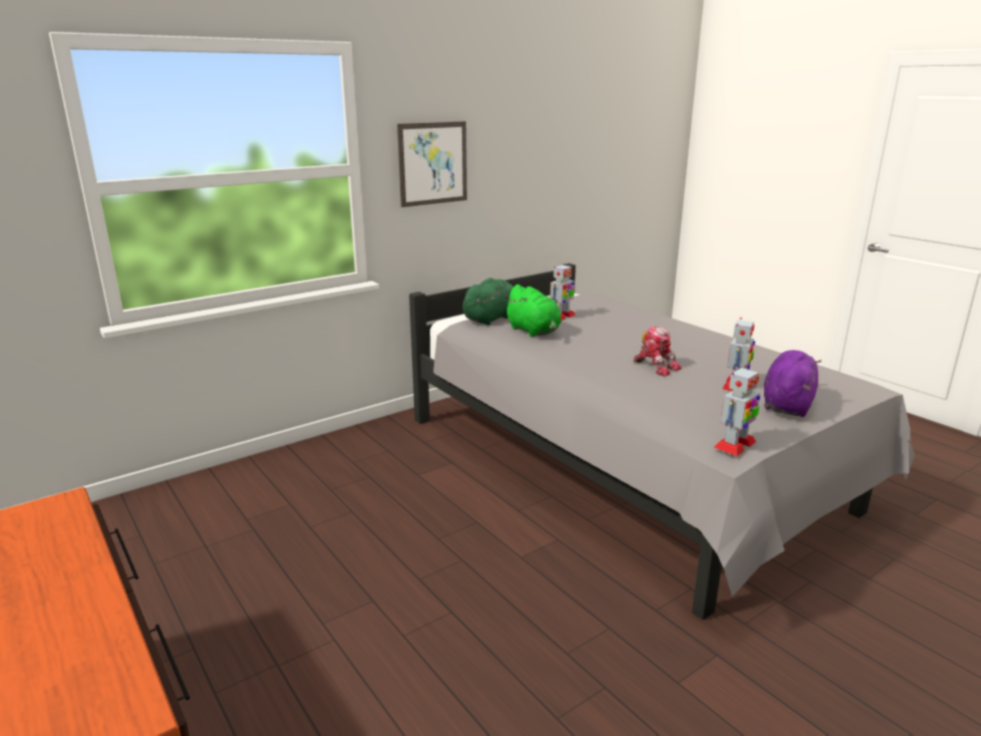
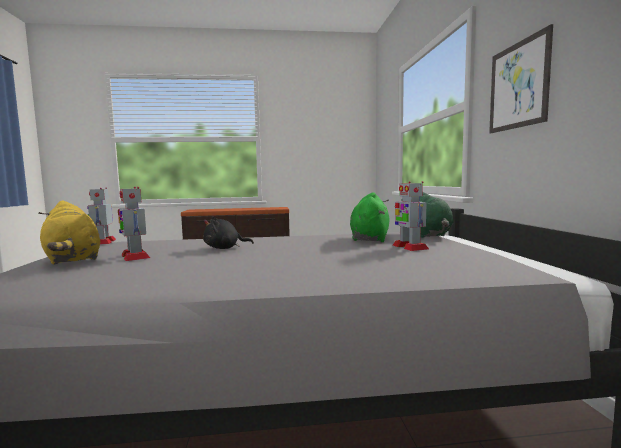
camera: 120 degrees right, 15 degrees down
(534, 331) = (369, 239): green plush toy -> green plush toy turned 105 degrees clockwise
(656, 366) = (224, 248): toy robot -> black plush toy
(787, 404) = (73, 260): purple plush toy -> yellow plush toy

